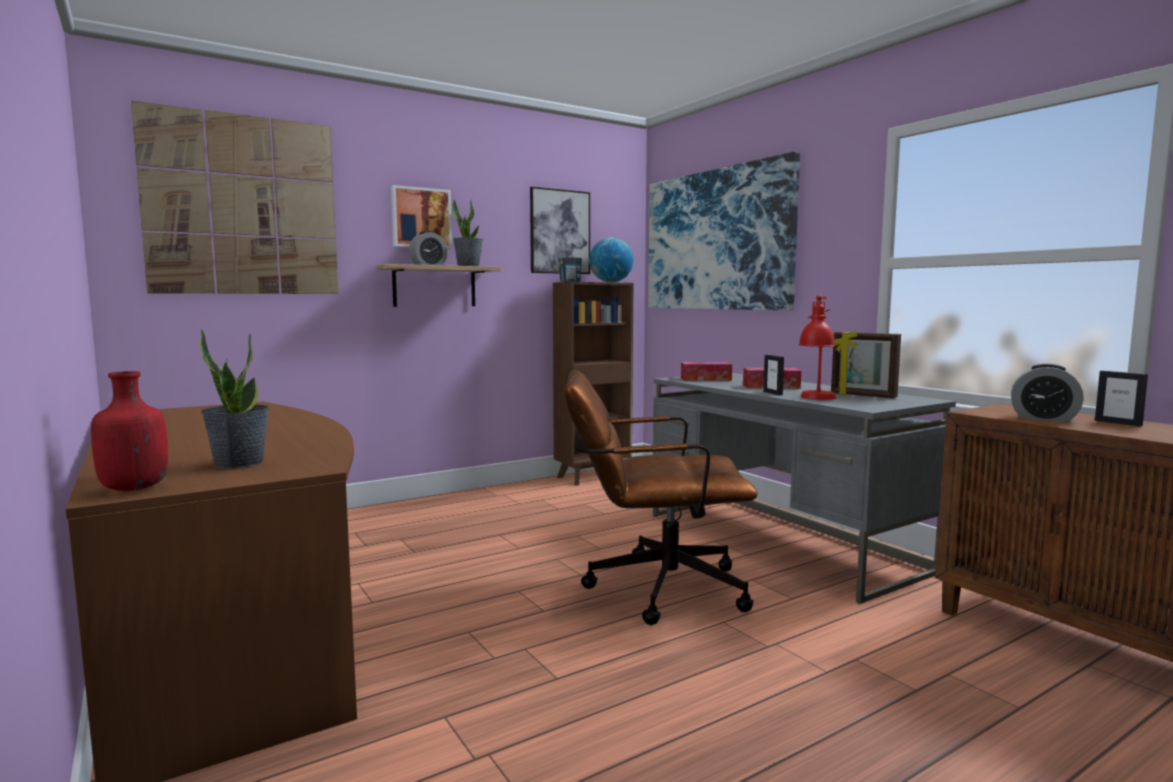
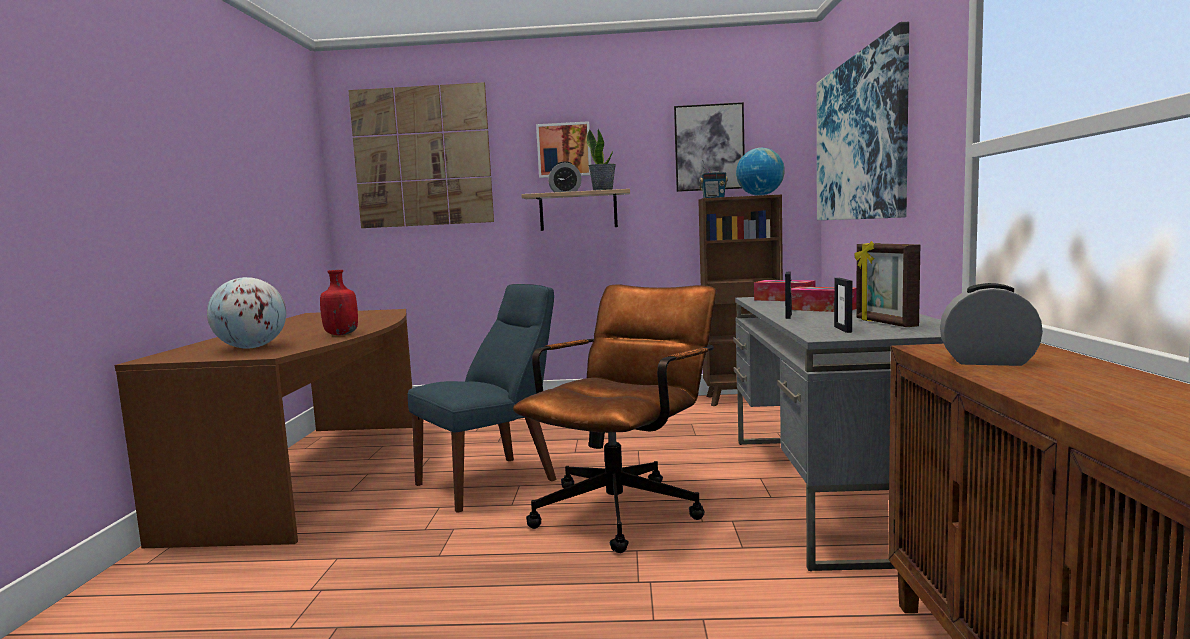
camera: 35 degrees right, 0 degrees up
(133, 488) = (166, 357): red bottle -> red bottle (341, 334)
(239, 463) = (251, 348): potted plant -> globe
(482, 593) = (492, 481): none -> blue chair
(652, 588) = (625, 507): brown office chair -> brown office chair turned 90 degrees clockwise
(817, 399) = (808, 324): red table lamp -> none
(1043, 419) = (988, 362): alarm clock -> alarm clock turned 135 degrees clockwise
(1118, 423) = (1087, 375): picture frame -> picture frame (843, 329)

